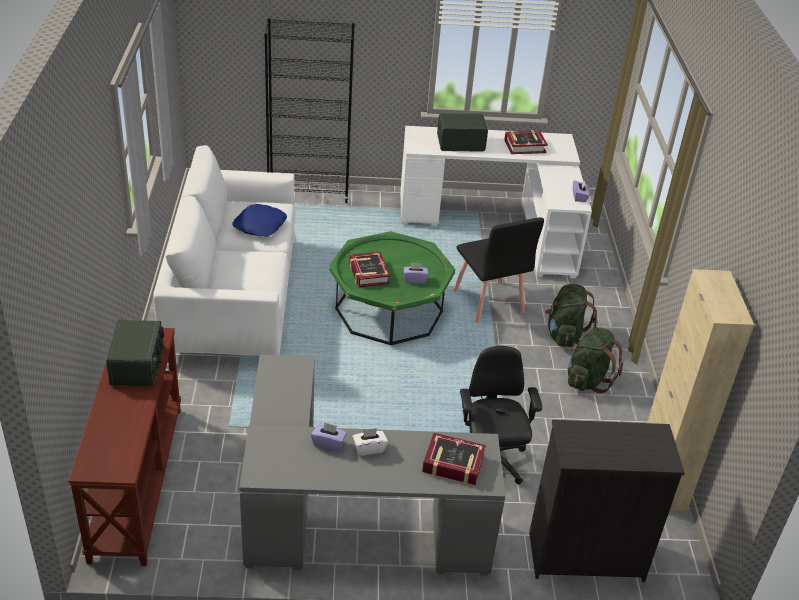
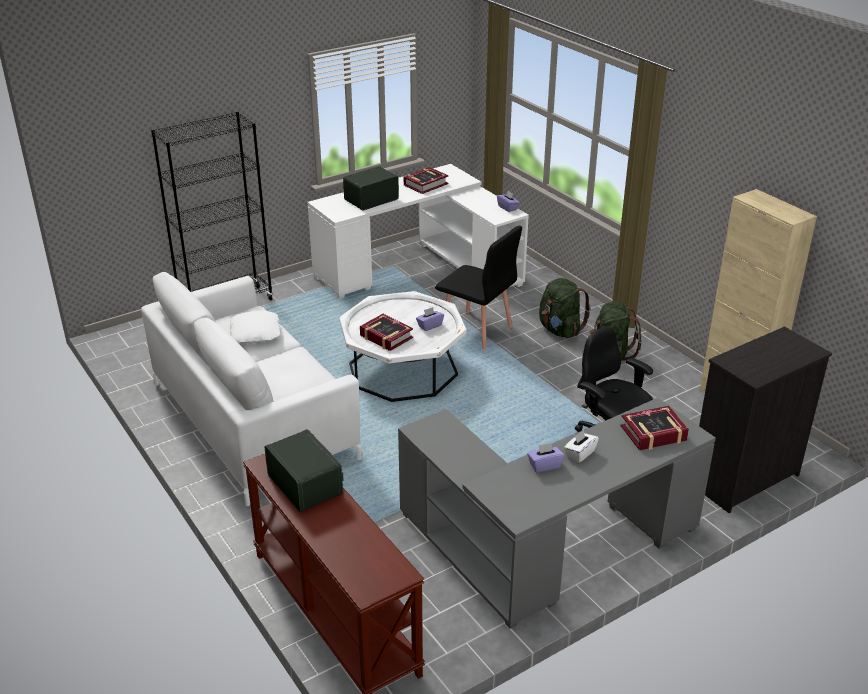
camera: 30 degrees left, 5 degrees down
(260, 225) = (256, 332): blue pillow -> white pillow
(389, 310) = (403, 370): green coffee table -> white coffee table

